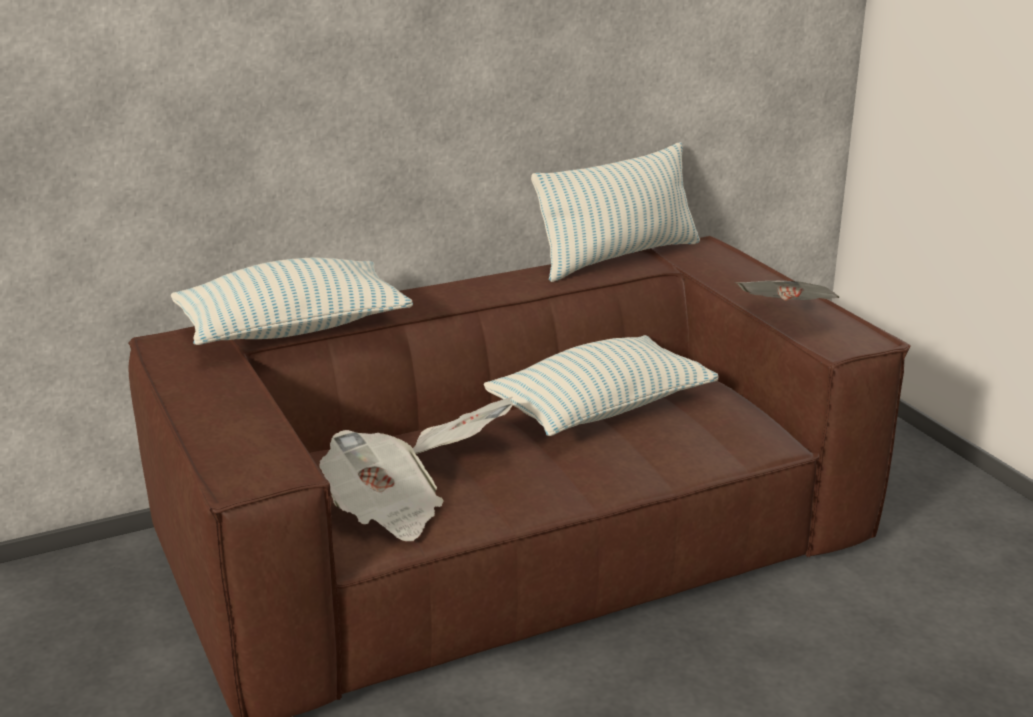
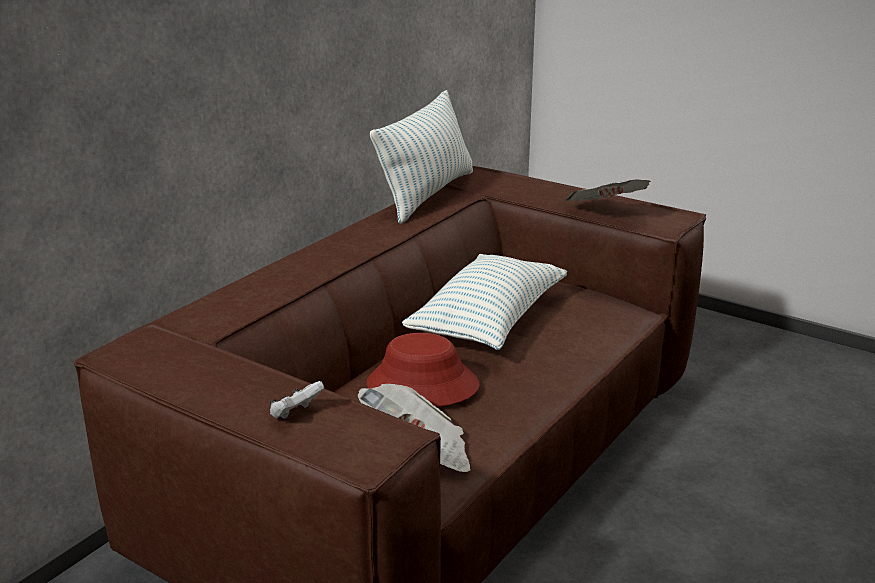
camera: 30 degrees left, 0 degrees up
(232, 429) = (295, 414): none -> white game controller
(293, 329) = (231, 312): pillow -> none
(459, 452) = (422, 385): newspaper -> red hat

